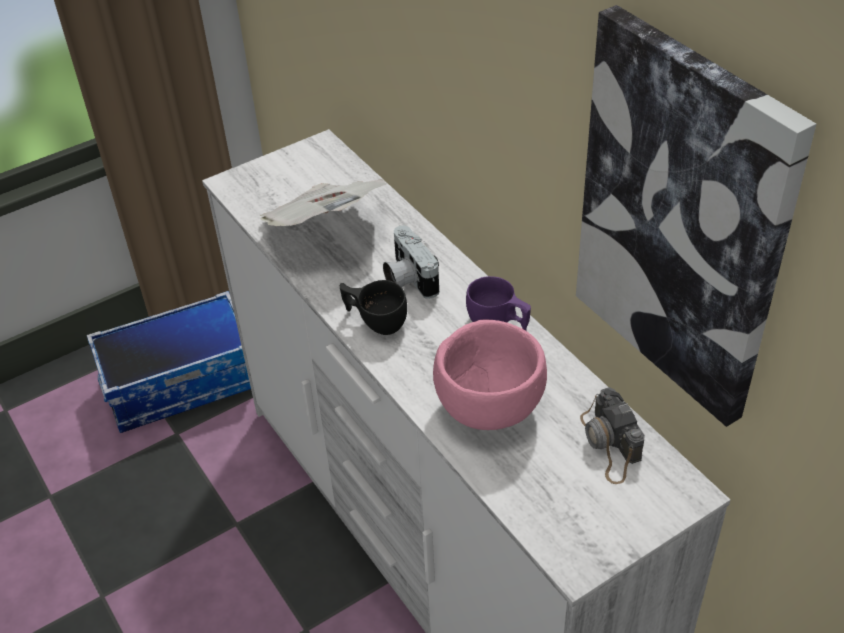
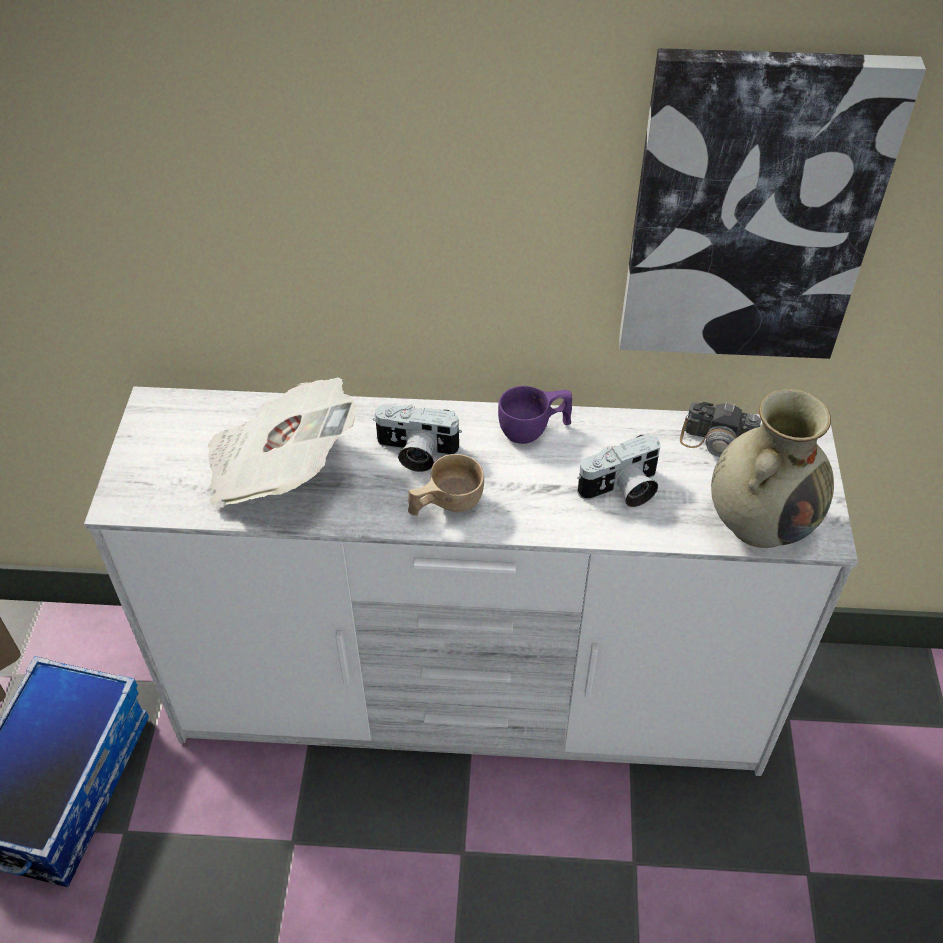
camera: 55 degrees left, 5 degrees up
(375, 320) = (445, 504): black cup -> beige cup
(490, 406) = (621, 490): pink bowl -> camera
(547, 510) = (760, 522): none -> beige vase

